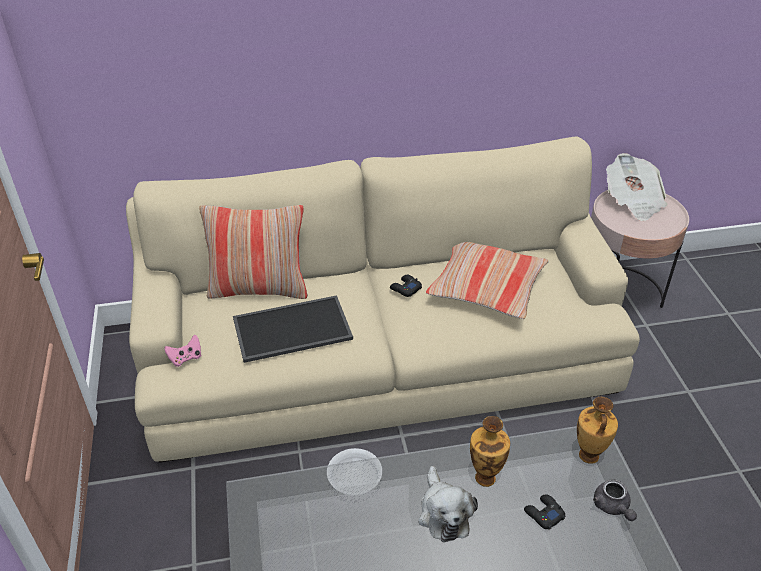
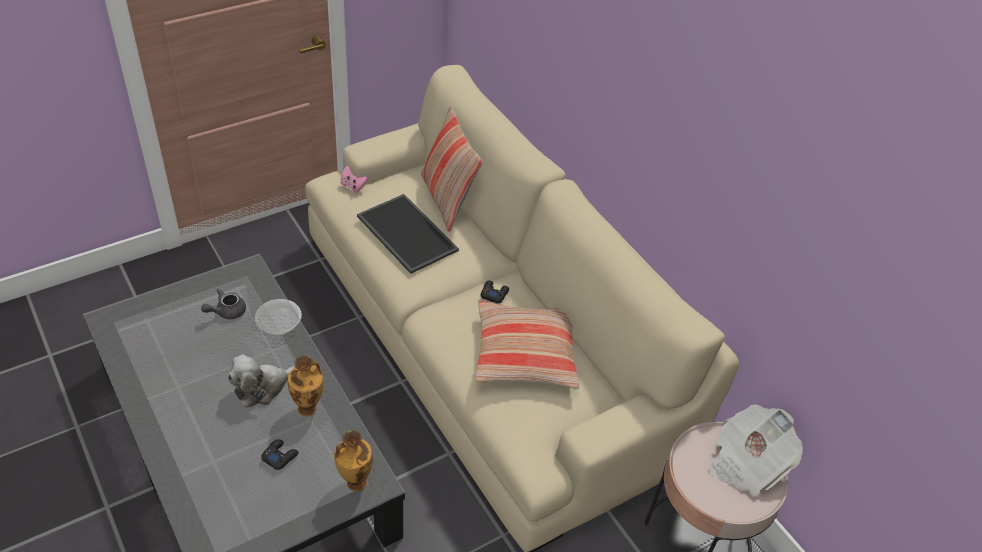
camera: 65 degrees right, 5 degrees up
(612, 507) = (301, 508): grey teapot -> grey teapot (226, 311)

